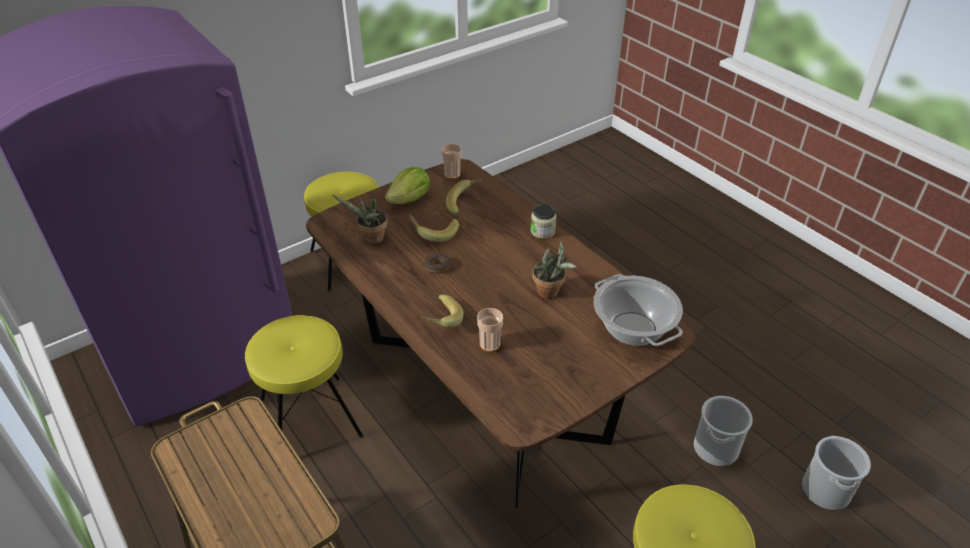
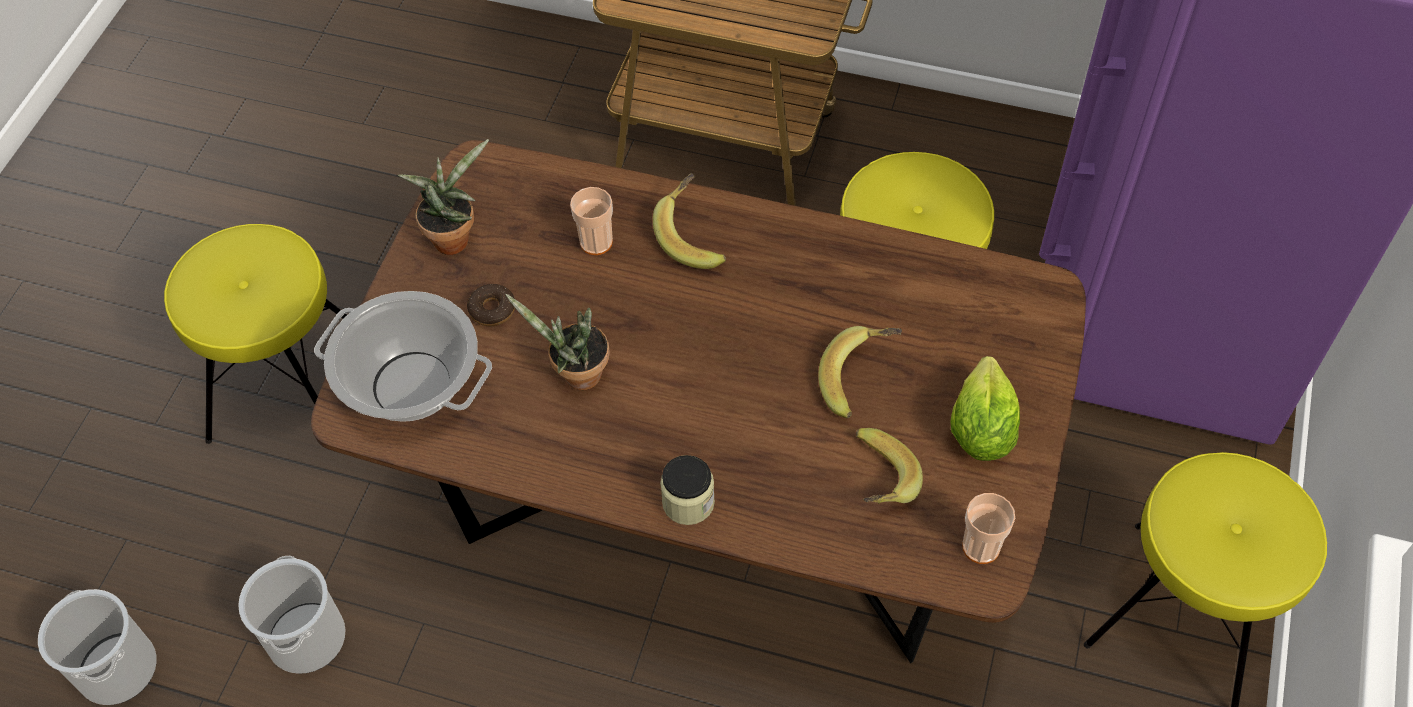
camera: 145 degrees right, 15 degrees up
(371, 239) = (940, 306): potted plant -> potted plant (454, 237)
(437, 266) = (787, 320): donut -> donut (492, 309)

